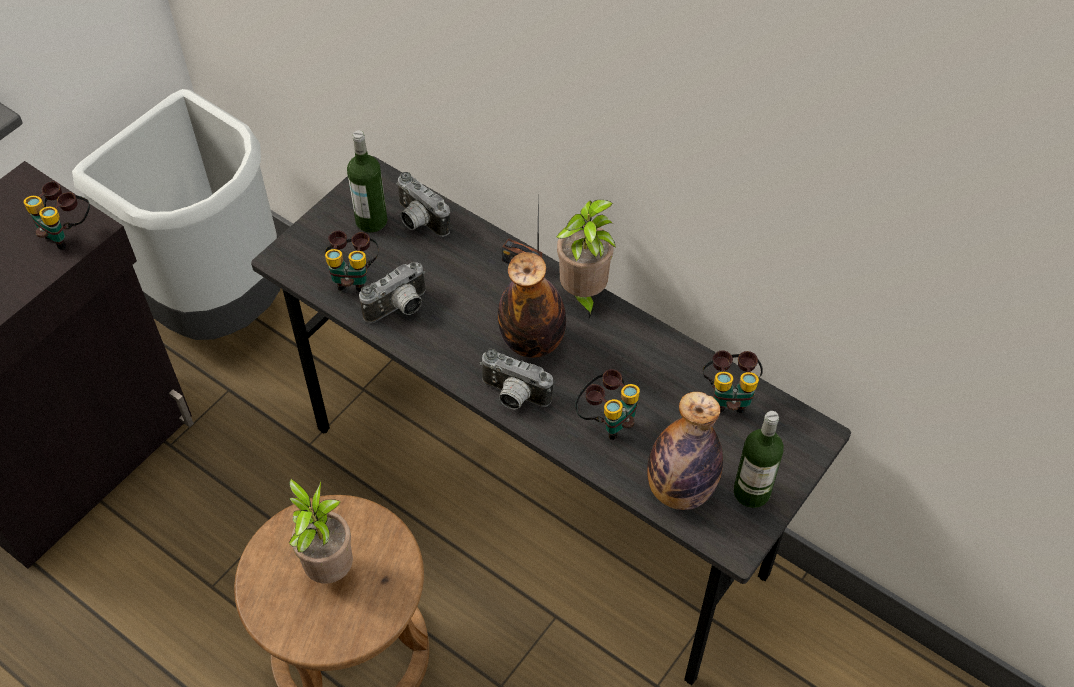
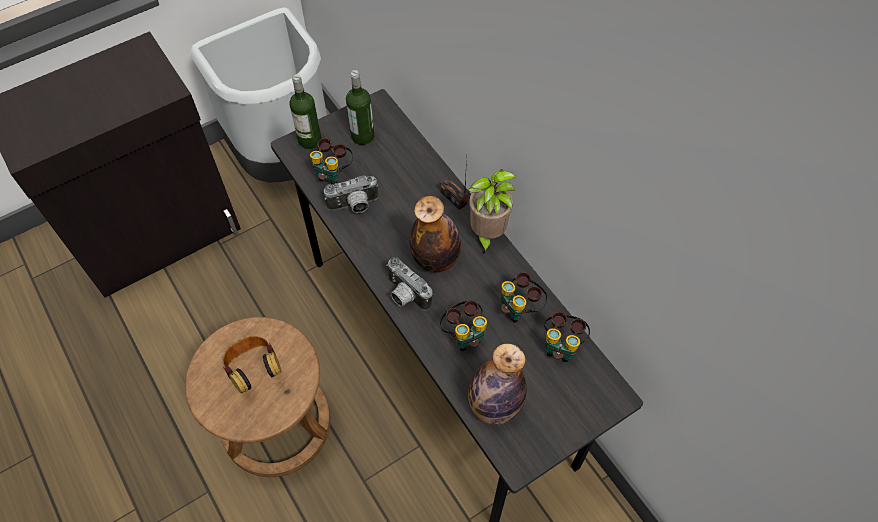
camera: 20 degrees right, 5 degrees up
(68, 233) = (154, 89): binoculars -> binoculars (520, 308)
(328, 567) = (254, 370): potted plant -> headphones
(418, 221) = (394, 146): camera -> none
(751, 492) = (546, 425): bottle -> bottle (309, 140)

